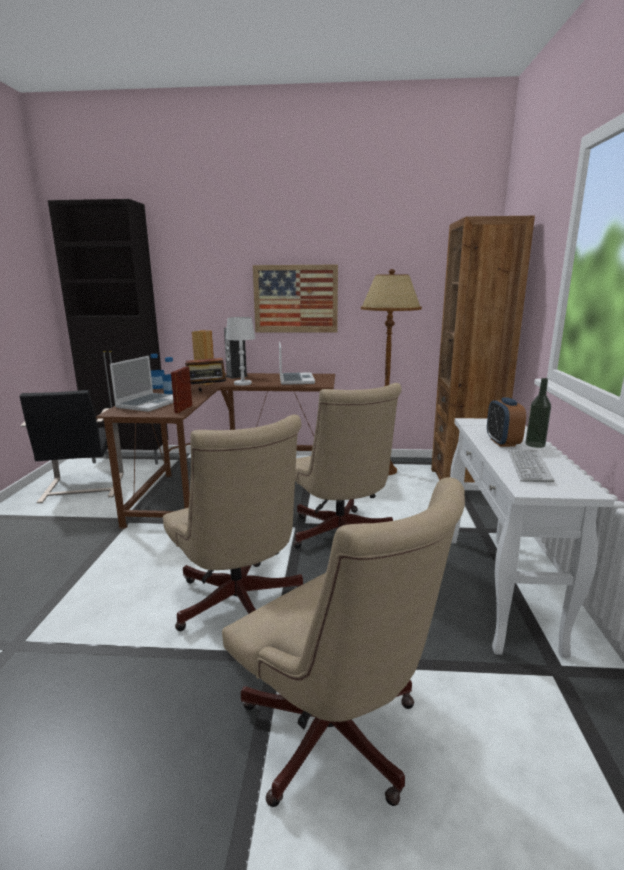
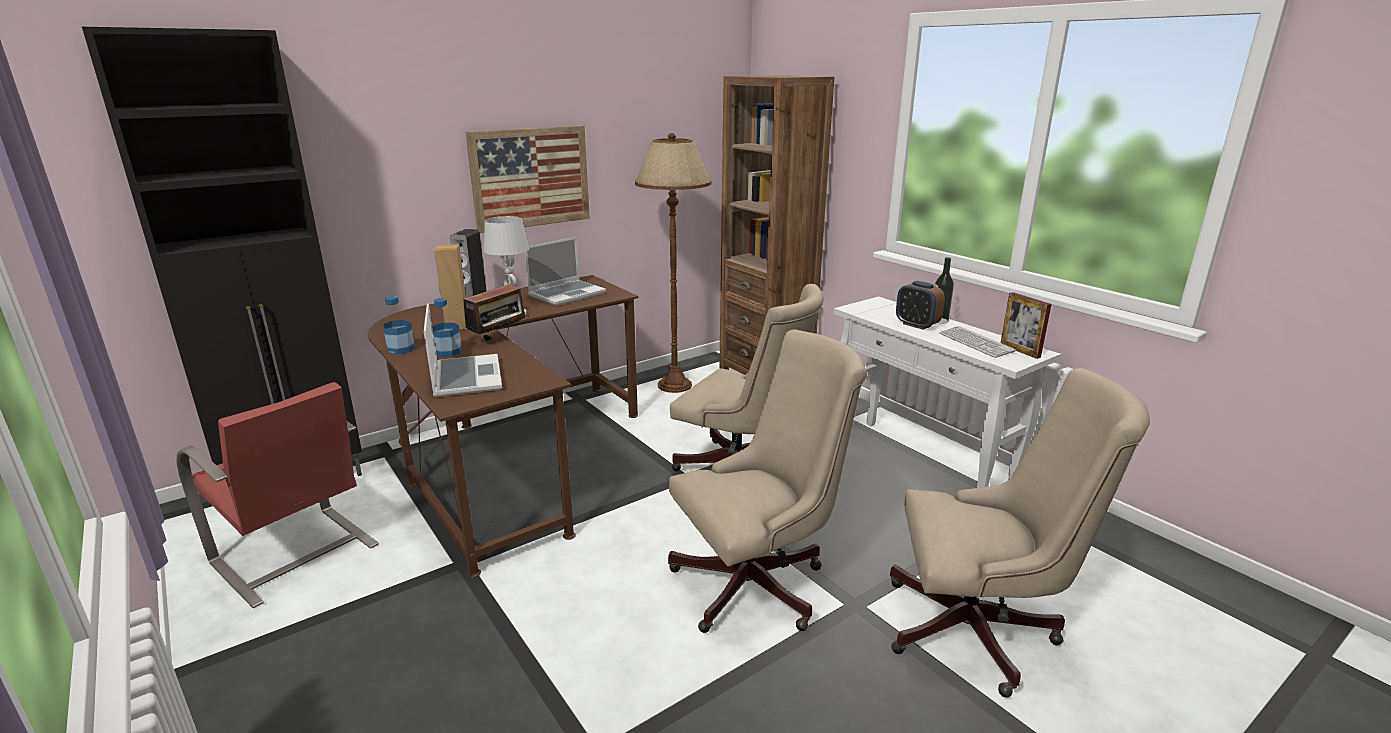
camera: 40 degrees left, 5 degrees up
(82, 488) = (296, 555): black chair -> red chair
(183, 409) = (538, 372): picture frame -> picture frame (1020, 351)
(239, 607) = (759, 583): beige office chair -> beige office chair turned 45 degrees counterclockwise
(295, 379) = (567, 294): laptop -> laptop turned 90 degrees clockwise

